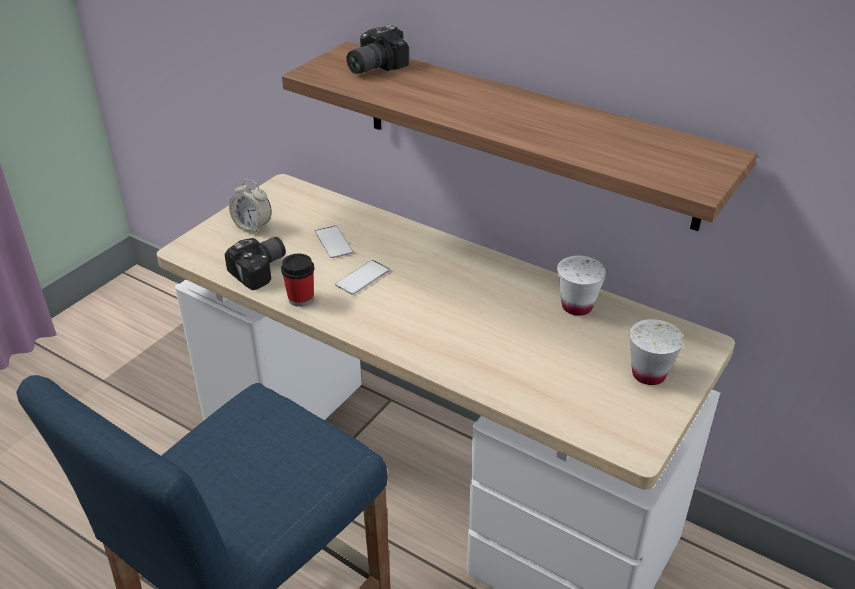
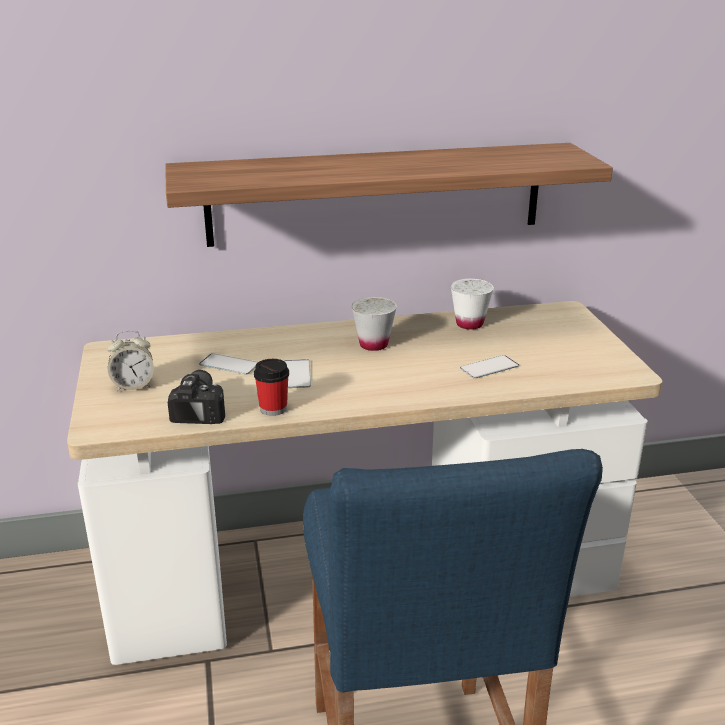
camera: 45 degrees left, 10 degrees down
(372, 66) = (231, 169): camera -> none
(515, 360) = (489, 367): none -> phone
(648, 374) = (570, 337): white cup -> white cup (373, 345)

